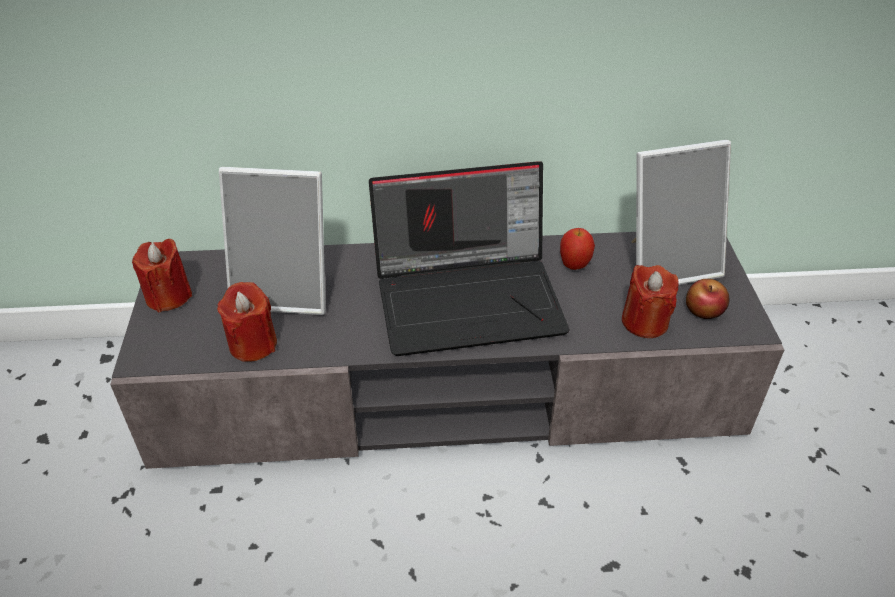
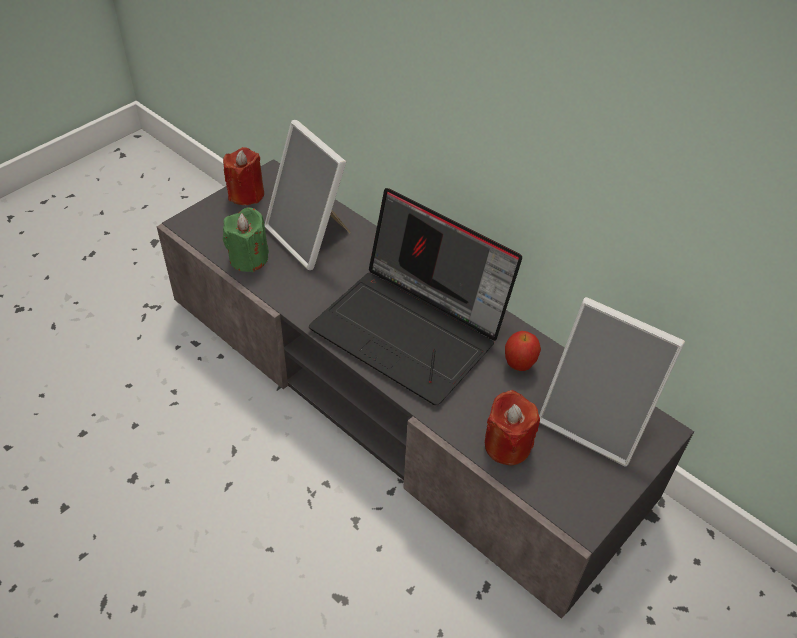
camera: 45 degrees right, 5 degrees up
(253, 344) = (248, 258): red candle -> green candle
(704, 310) = (567, 477): apple -> none

